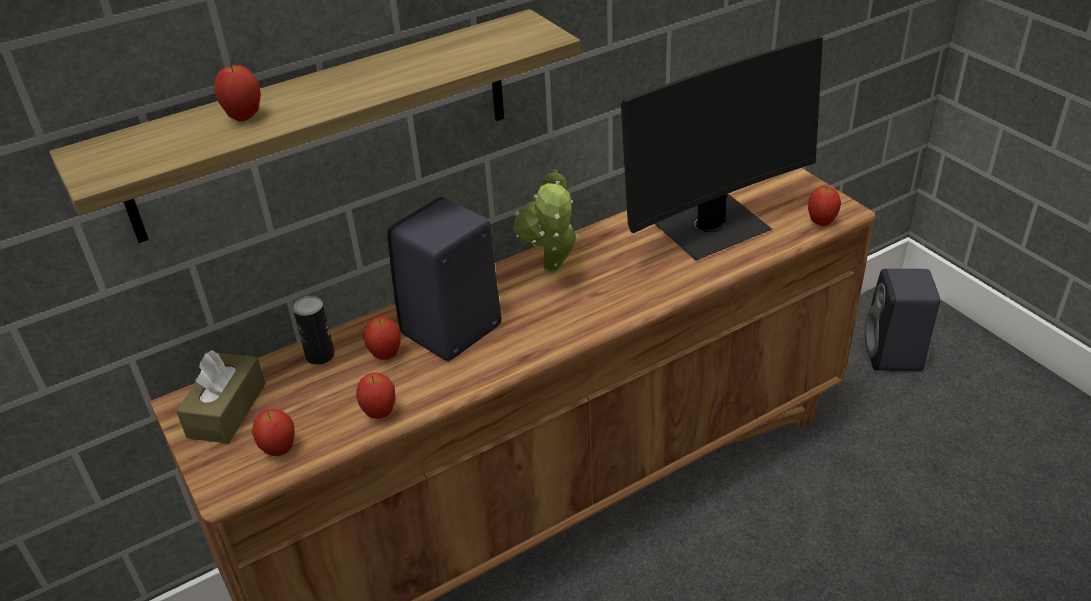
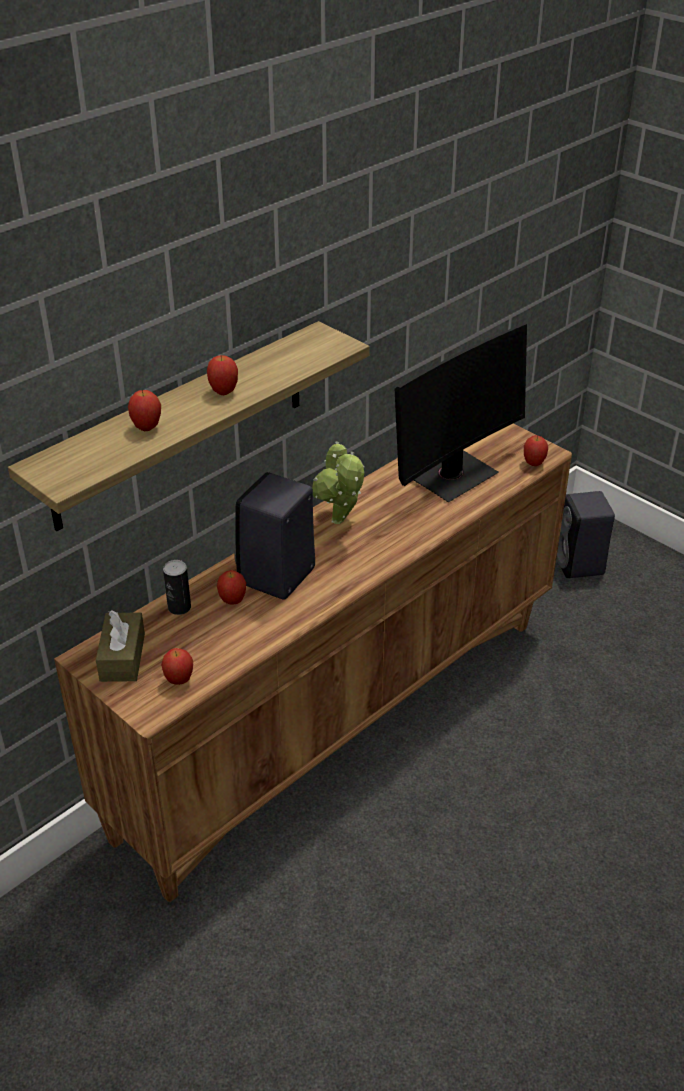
camera: 15 degrees left, 0 degrees up
(380, 413) = (246, 644): apple -> apple (223, 392)

